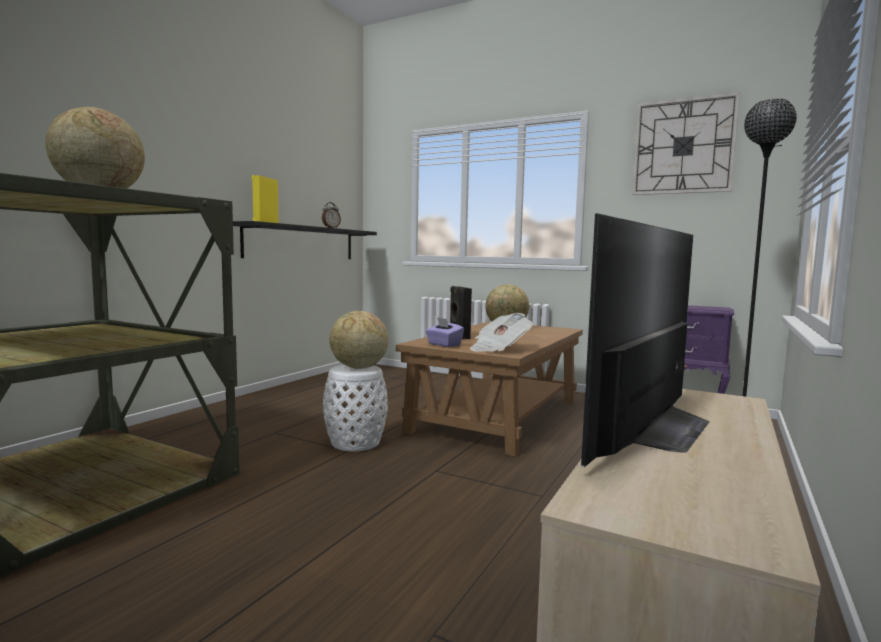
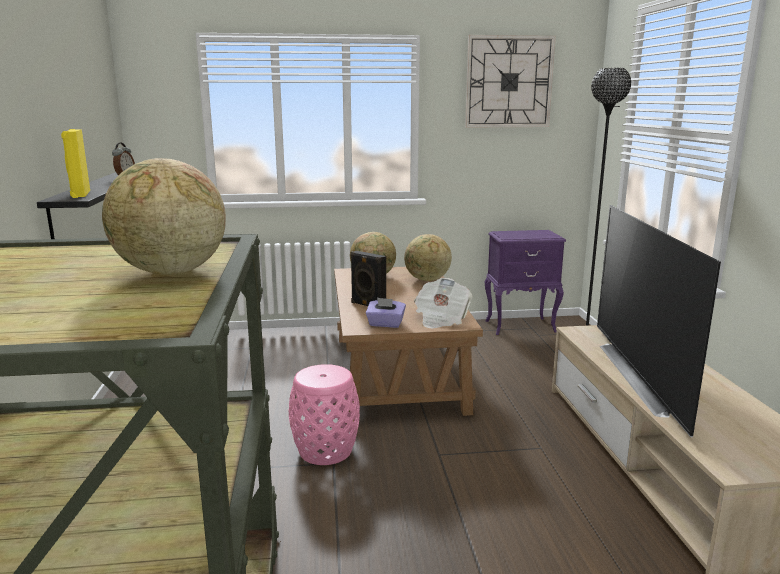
camera: 35 degrees left, 10 degrees up
(355, 443) = (326, 451): white stool -> pink stool
(358, 368) = (325, 373): globe -> globe (427, 280)

